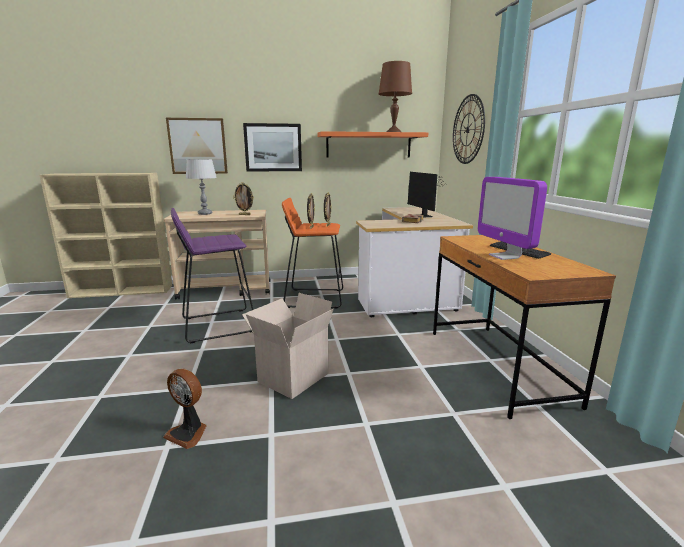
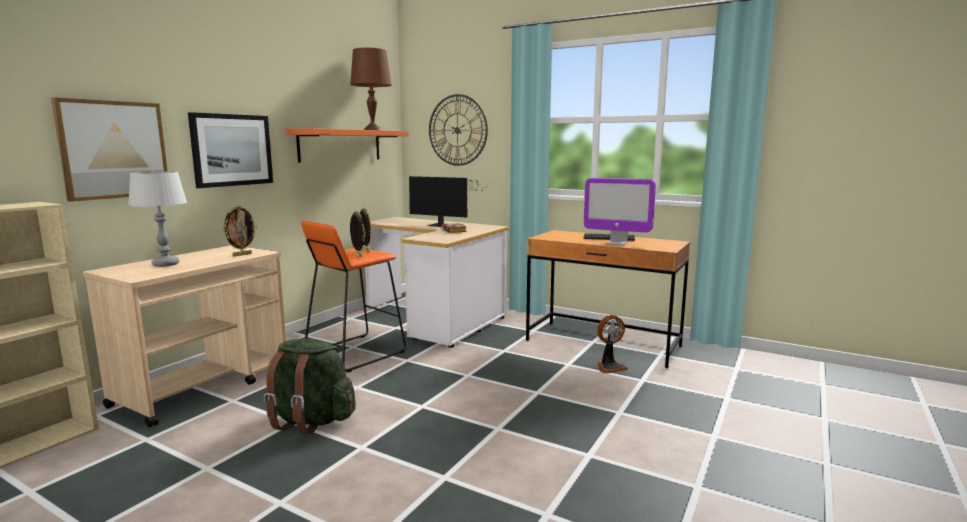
camera: 50 degrees left, 5 degrees down
(188, 433) = (537, 496): fan -> fan (609, 367)
(218, 325) = (311, 421): purple stool -> green backpack
(292, 376) = (506, 416): cardboard box -> none

